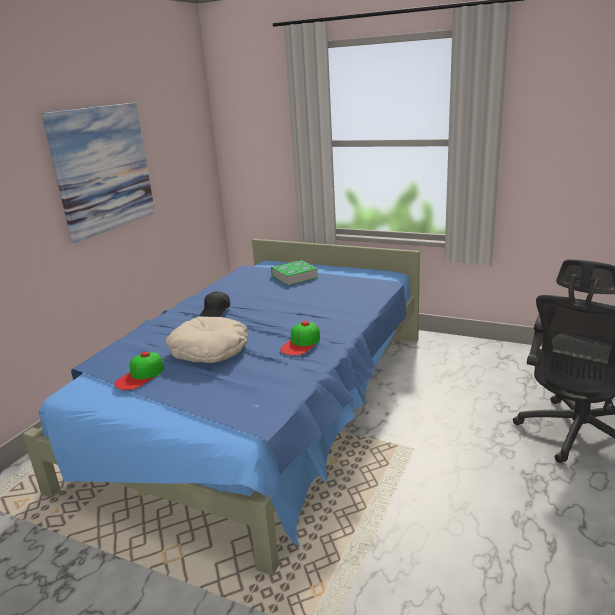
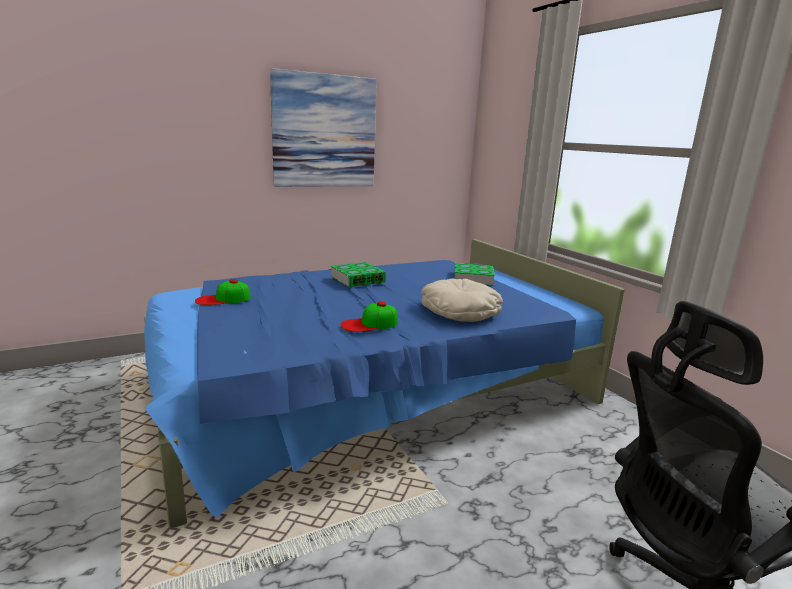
camera: 35 degrees right, 5 degrees down
(211, 350) = (299, 302): beige pillow -> beige pillow (461, 312)
(216, 310) = (357, 279): black cap -> book

